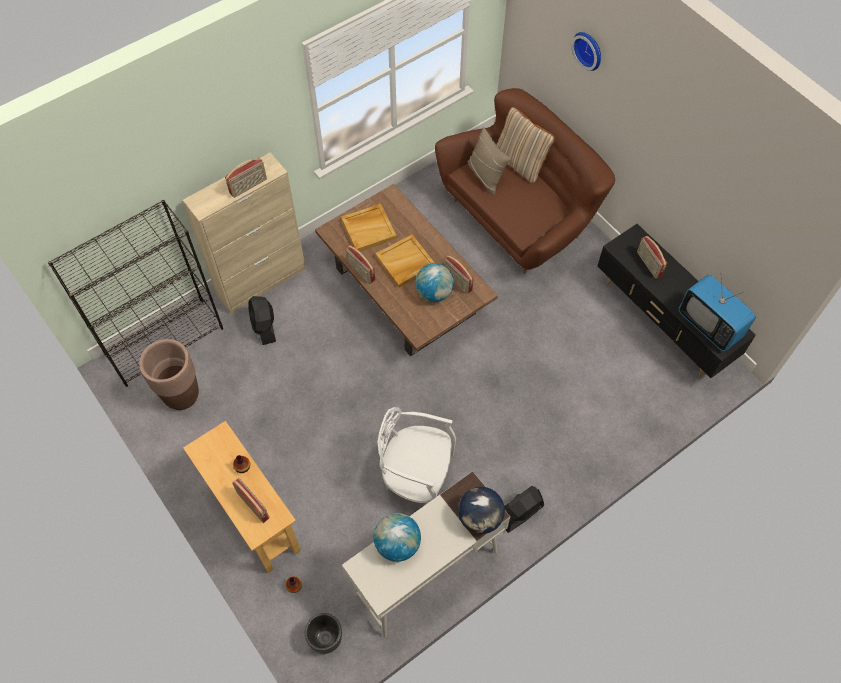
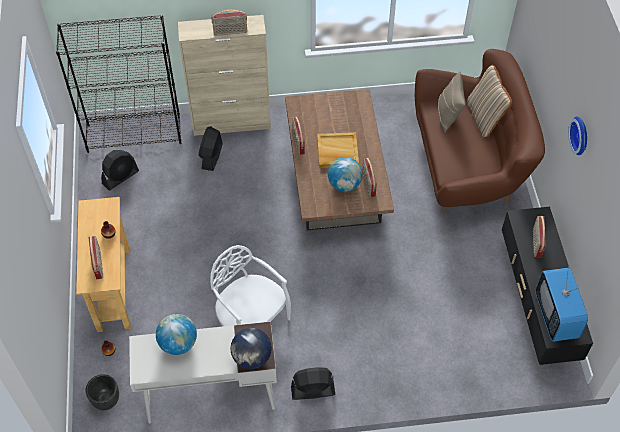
camera: 30 degrees right, 5 degrees down
(181, 395) = (120, 177): brown planter -> black fan
(369, 229) = (326, 114): beige tray -> none
(589, 49) = (555, 33): wall clock -> wall clock (581, 135)

